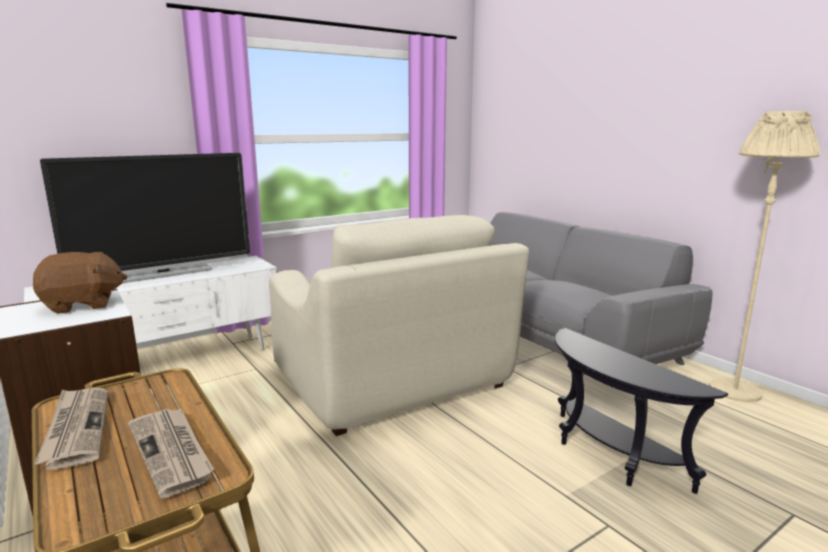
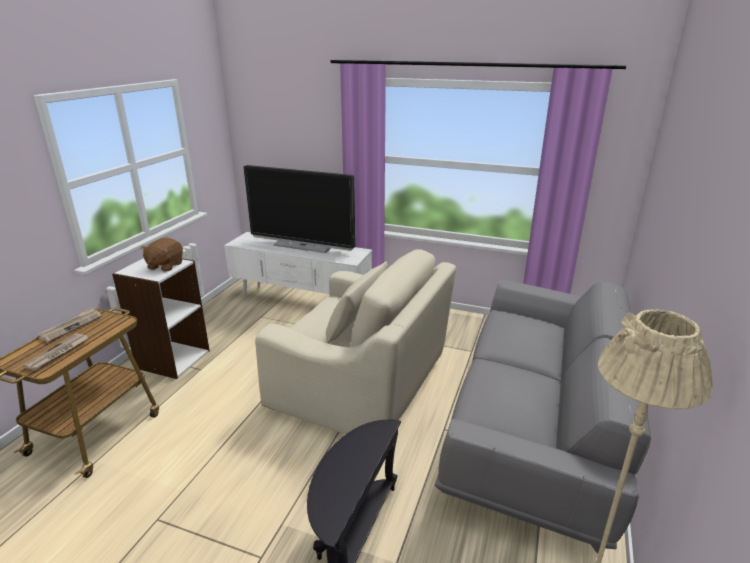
camera: 55 degrees right, 10 degrees up
(83, 305) = (165, 266): brown plush toy -> brown plush toy turned 75 degrees clockwise
(392, 380) = (362, 385): beige armchair -> beige armchair turned 90 degrees counterclockwise

